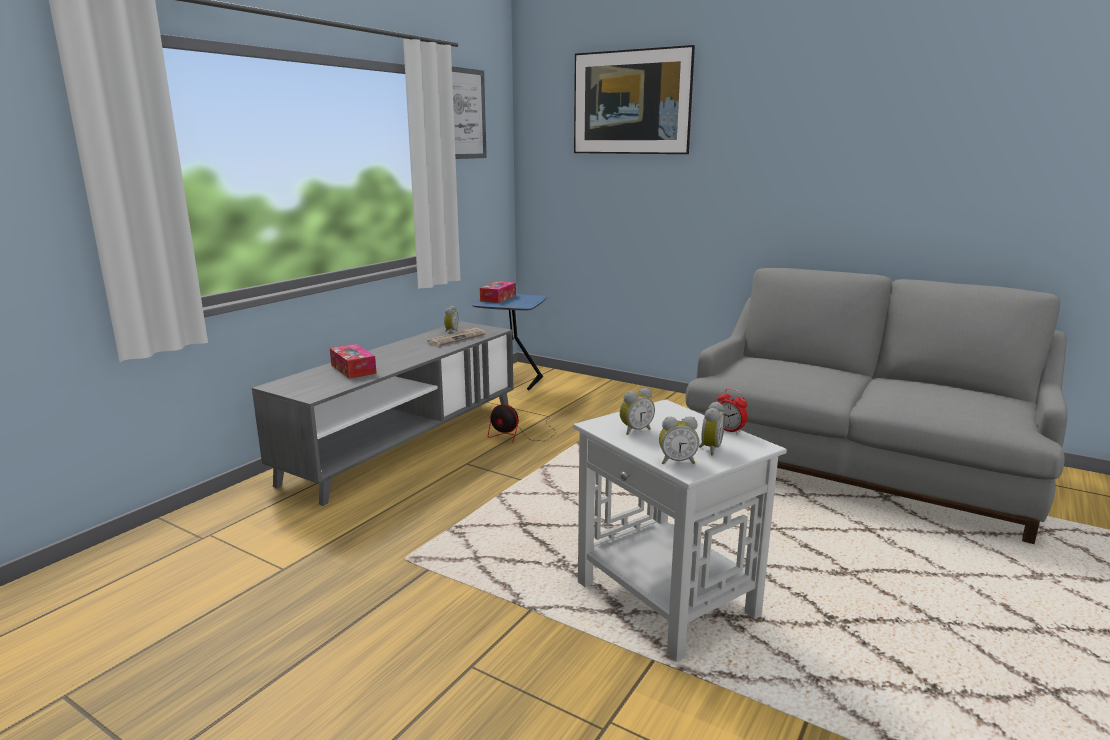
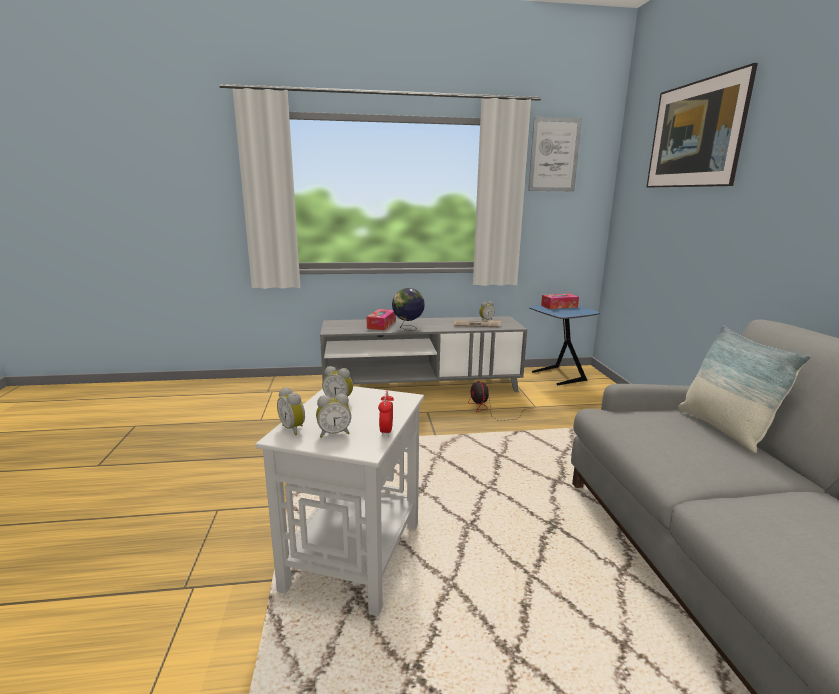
camera: 50 degrees right, 0 degrees up
(398, 363) = (408, 328): none -> globe
(788, 360) = (723, 429): none -> pillow

